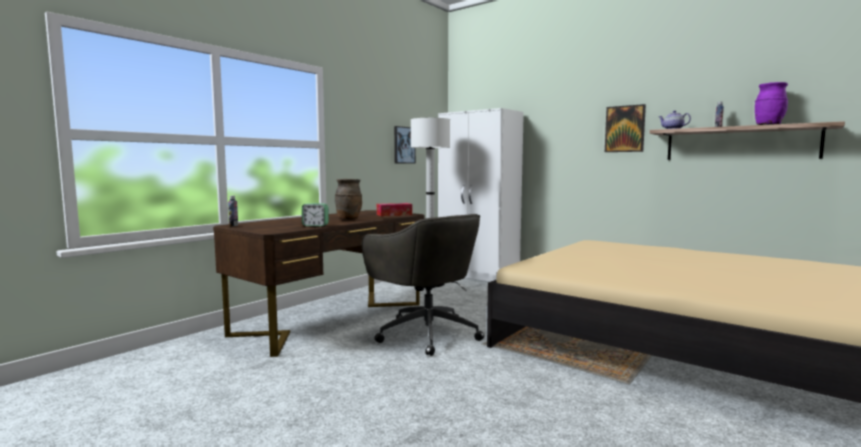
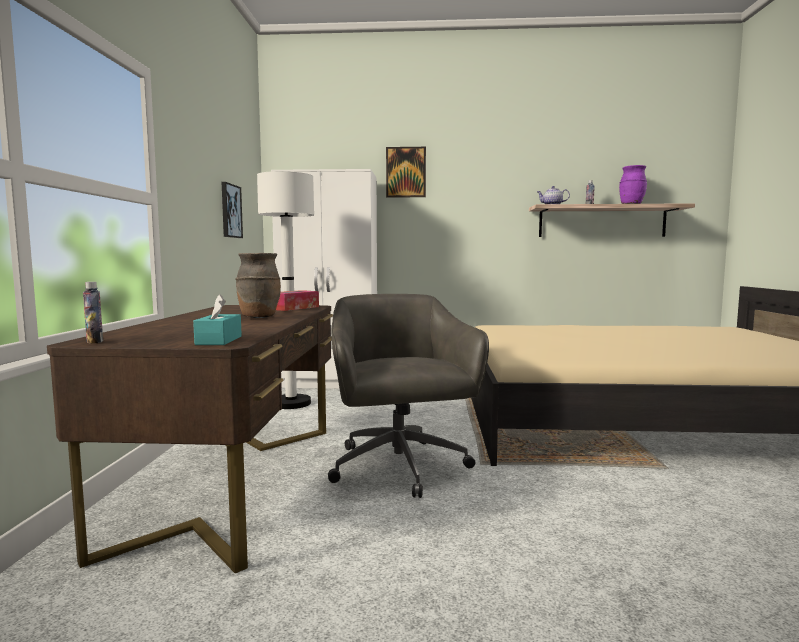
camera: 35 degrees left, 0 degrees up
(275, 230) = (219, 340): none -> turquoise tissue box
(315, 225) = (254, 329): alarm clock -> none
(426, 333) = (399, 468): grey office chair -> grey office chair turned 120 degrees counterclockwise
(625, 129) = (495, 203): picture -> picture (406, 172)

